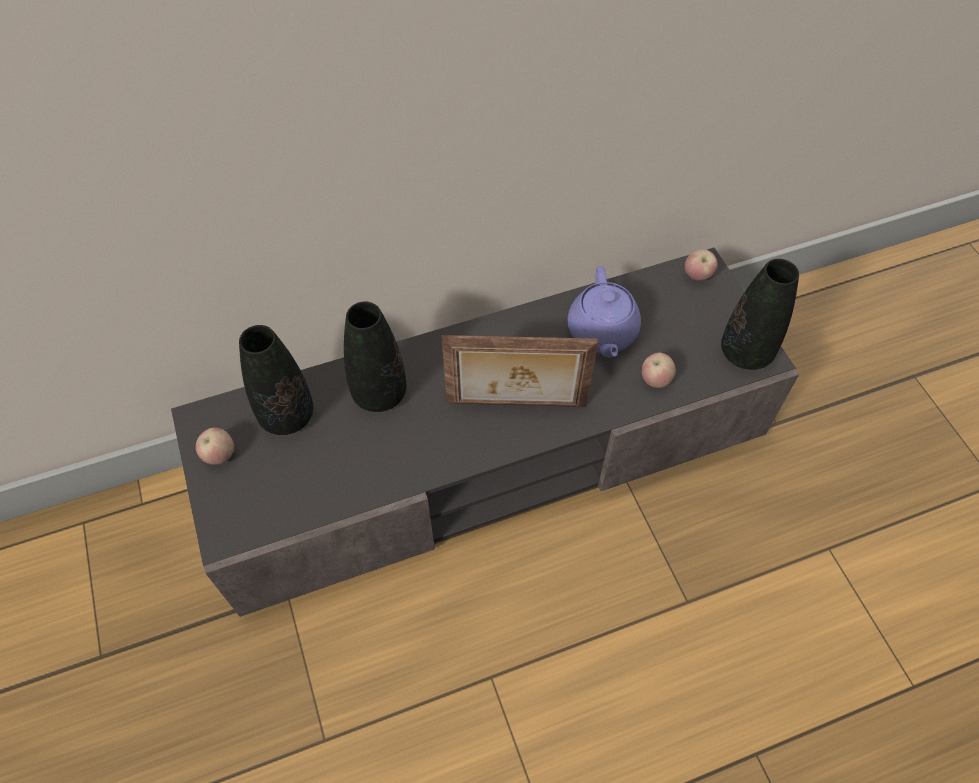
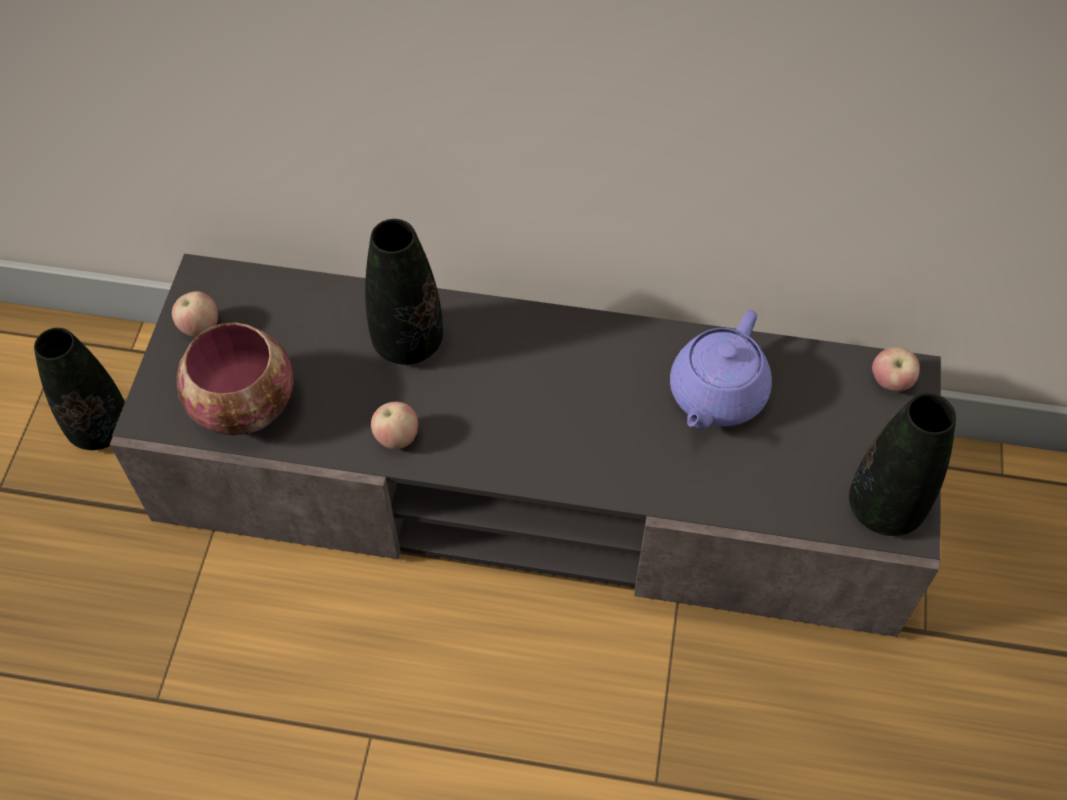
camera: 30 degrees right, 0 degrees up
(287, 416) = (294, 319): black vase -> black vase (100, 428)
(293, 493) = (247, 406): none -> bowl
(516, 406) = (552, 431): picture frame -> none
(655, 380) = (742, 484): apple -> apple (397, 437)

